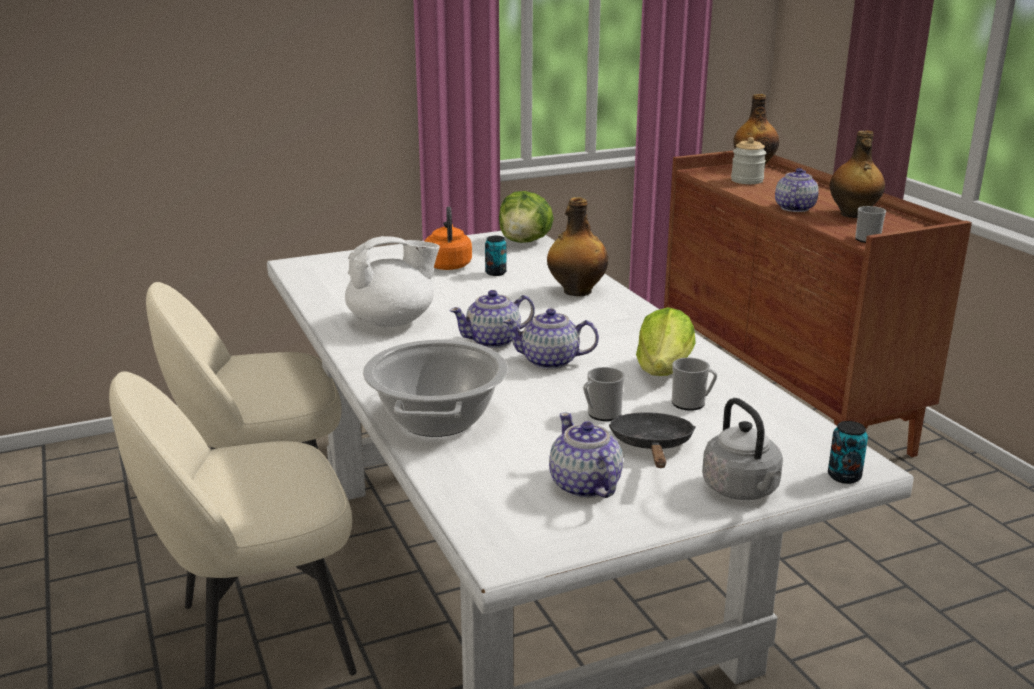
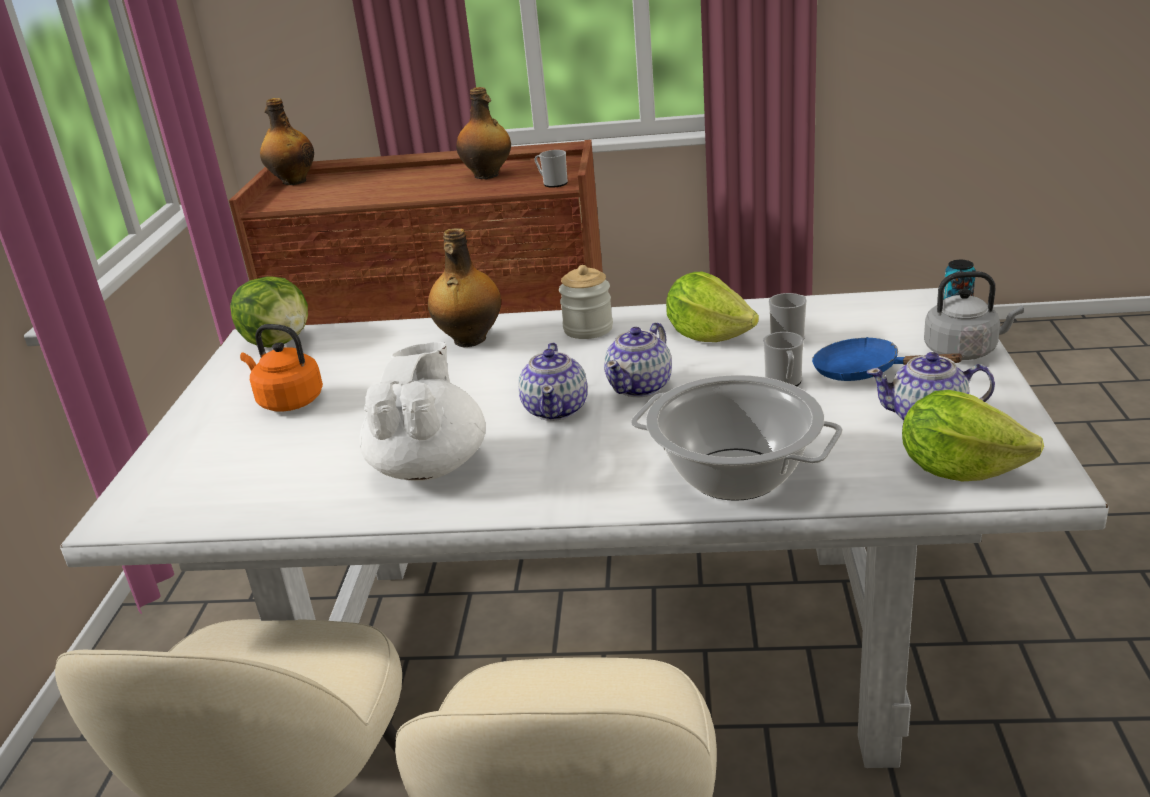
camera: 60 degrees left, 5 degrees up
(495, 273) = (355, 375): can -> none
(501, 510) = (959, 469): none -> lettuce
(652, 446) = (865, 372): black frying pan -> blue frying pan
(747, 180) = (329, 192): jar -> jar (588, 329)
(794, 208) = (438, 191): teapot -> none

